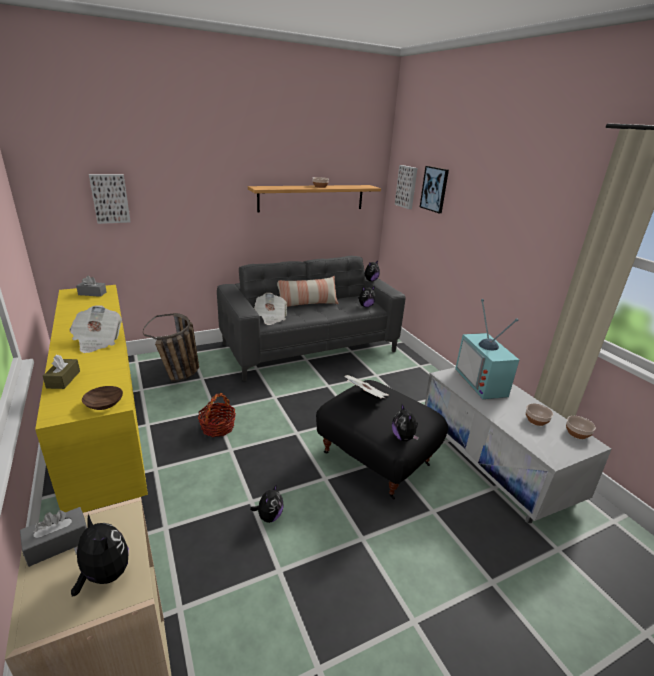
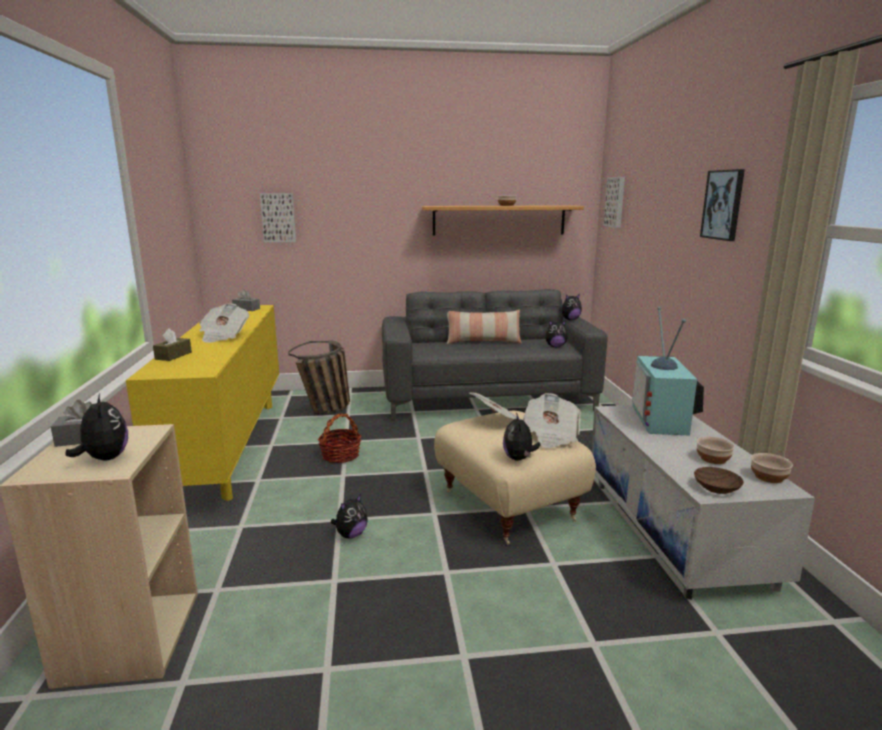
camera: 20 degrees right, 10 degrees down
(105, 403) = (194, 371): brown bowl -> brown bowl (717, 487)
(270, 317) = (430, 349): newspaper -> newspaper (551, 436)
(377, 458) = (510, 505): black ottoman -> beige ottoman
(434, 189) = (640, 197): picture -> picture (723, 205)

